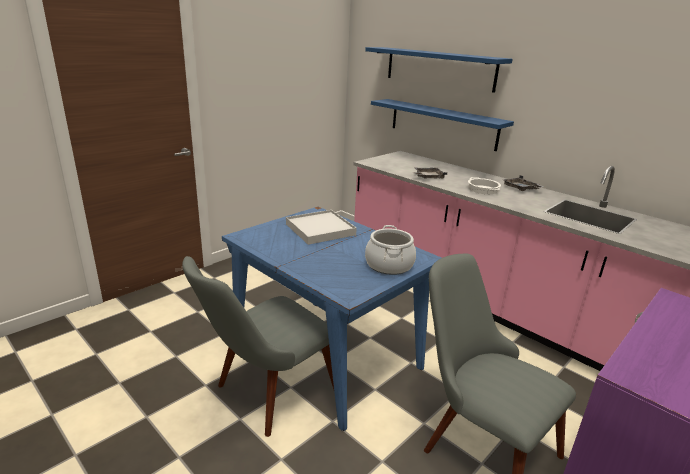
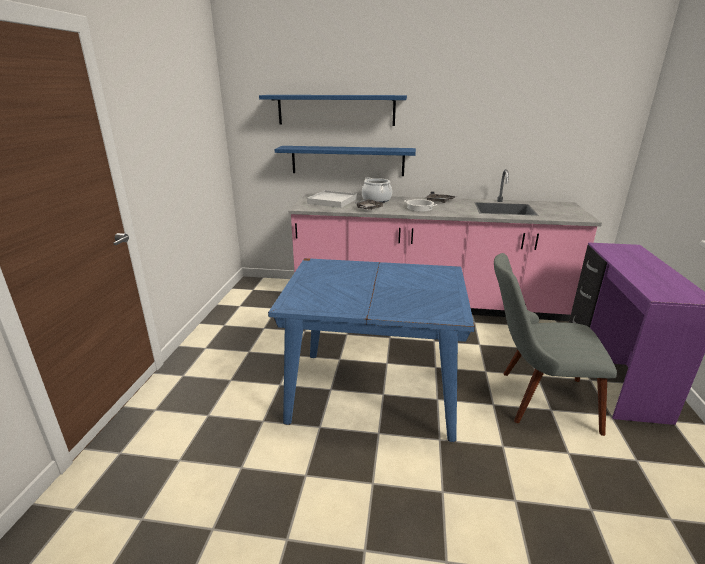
camera: 35 degrees left, 0 degrees up
(265, 396) = (368, 452): grey chair -> none
(320, 229) = (343, 276): white tray -> white tray (332, 201)
(389, 265) = (439, 284): cooking pot -> cooking pot (376, 199)

